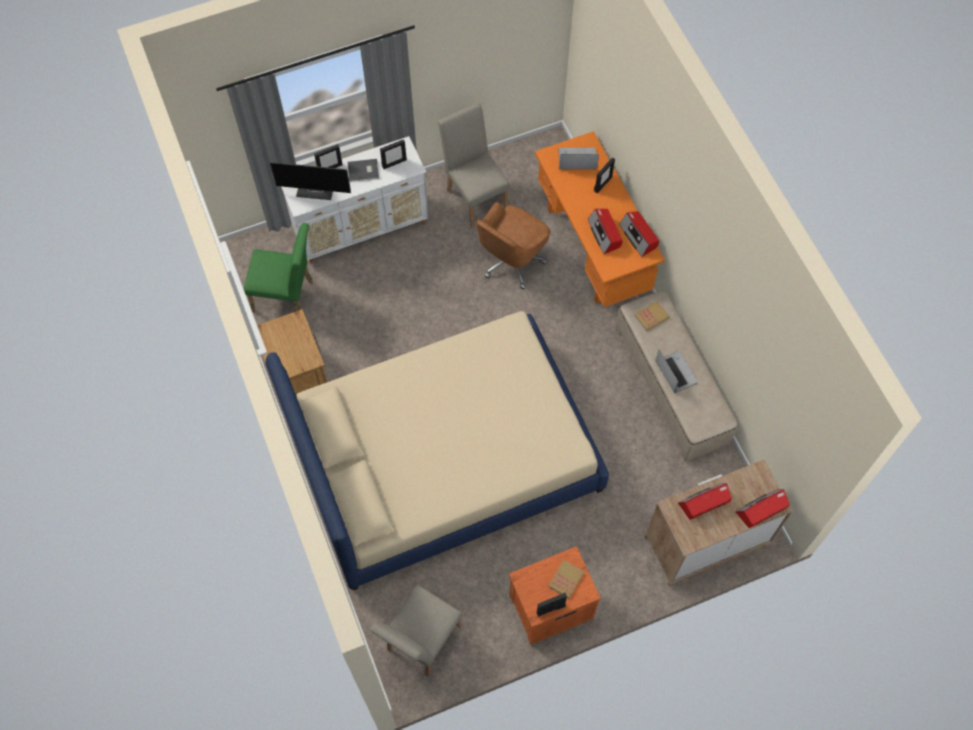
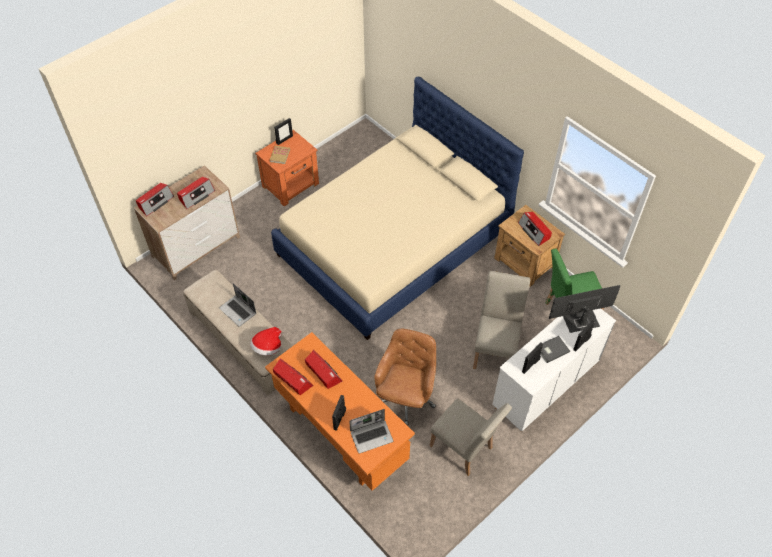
camera: 160 degrees right, 10 degrees down
(286, 341) = (534, 231): none -> radio
(420, 642) = (363, 148): beige chair -> beige chair (496, 348)
(651, 316) = (267, 347): book -> hat

